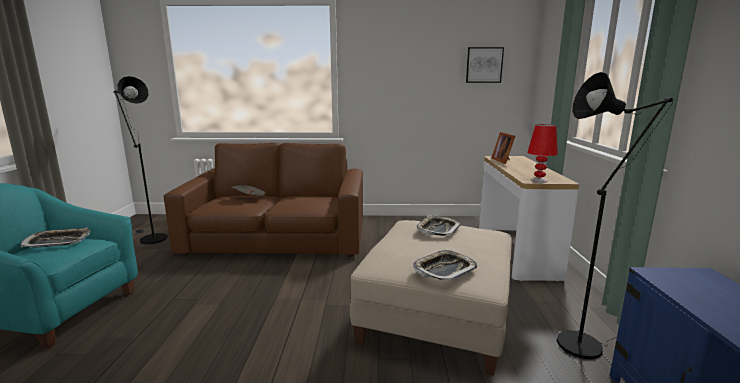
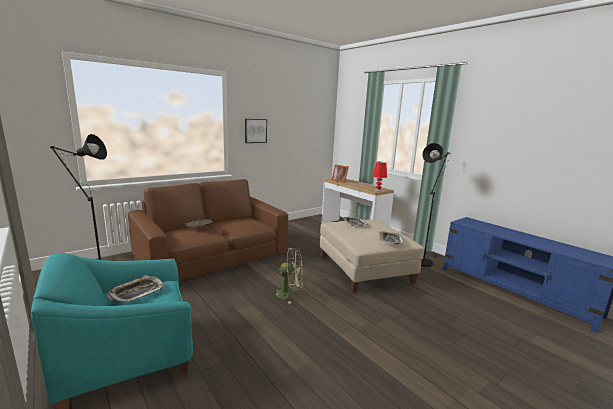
camera: 40 degrees left, 0 degrees up
(274, 309) = (289, 294): none -> green fan
(484, 65) = (311, 123): picture -> picture (255, 131)

